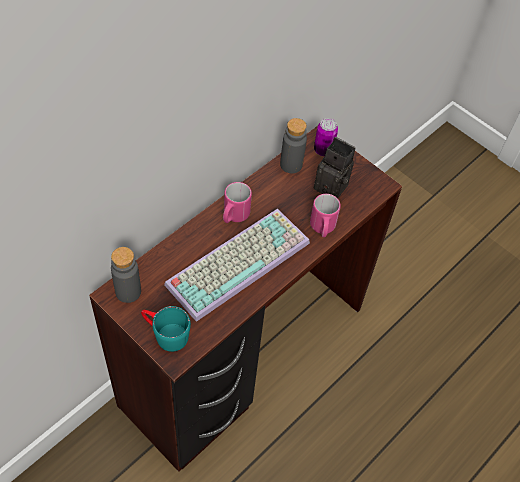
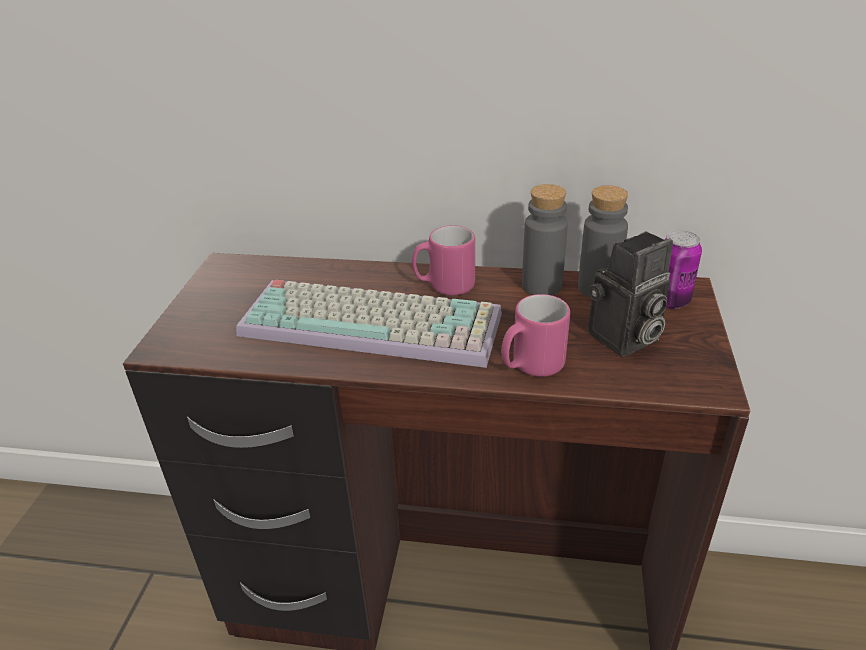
camera: 60 degrees right, 20 degrees down
(128, 291) = (238, 271): grey bottle -> grey bottle (541, 286)
(165, 334) = (194, 322): turquoise mug -> none
(333, 186) = (623, 340): camera -> camera turned 60 degrees clockwise

